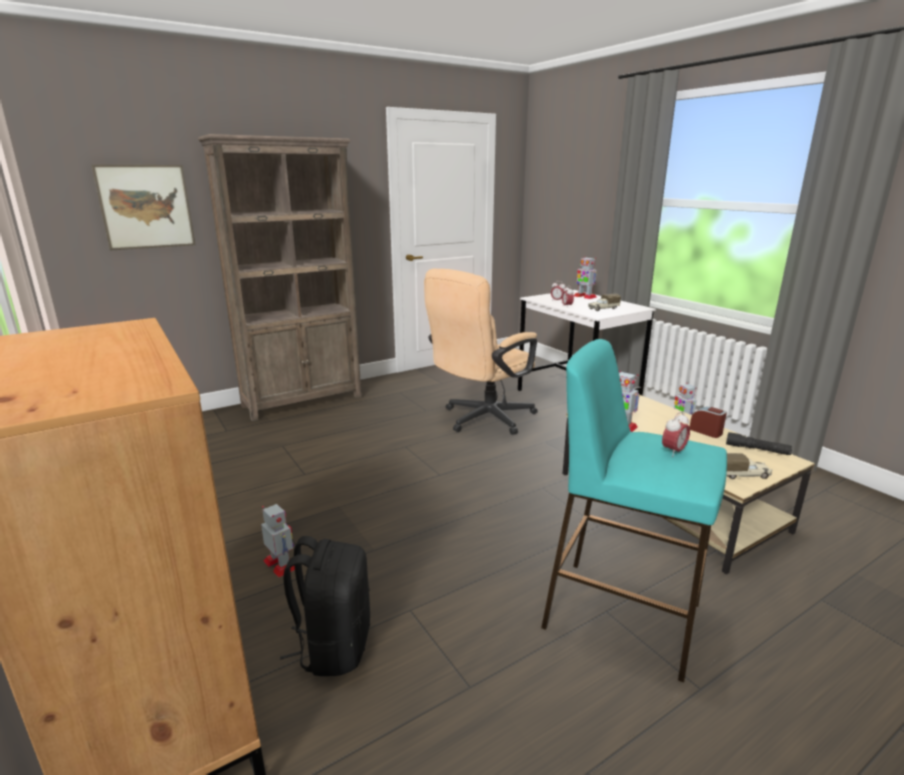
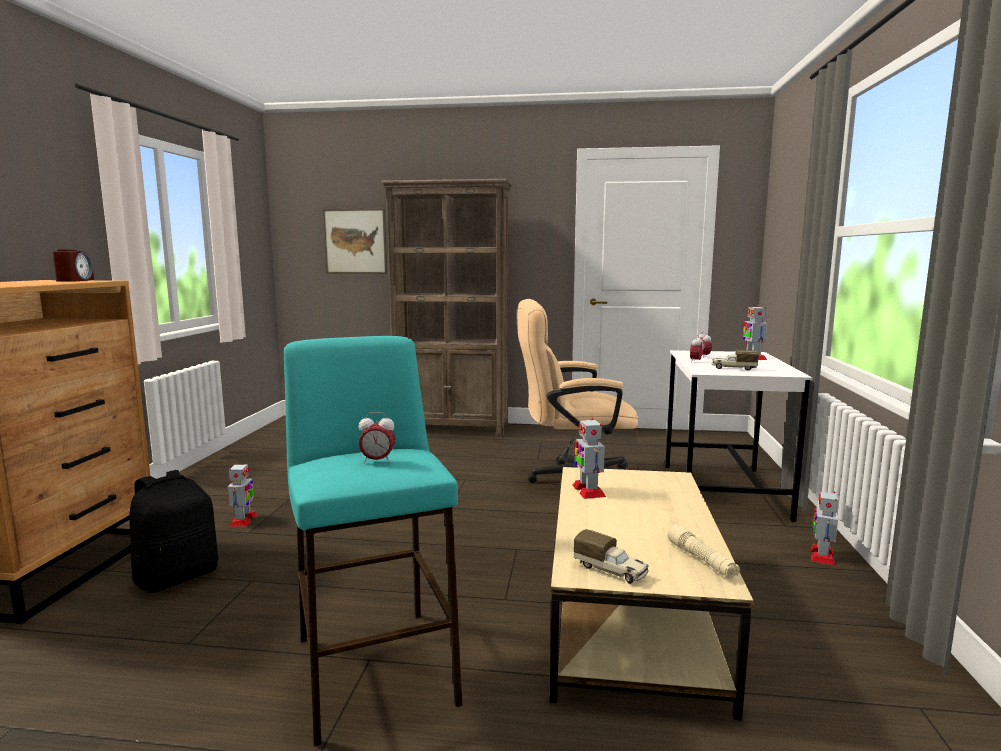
camera: 40 degrees right, 10 degrees down
(706, 431) = (680, 525): alarm clock -> alarm clock (75, 280)
(757, 450) = (701, 560): black flashlight -> beige flashlight

